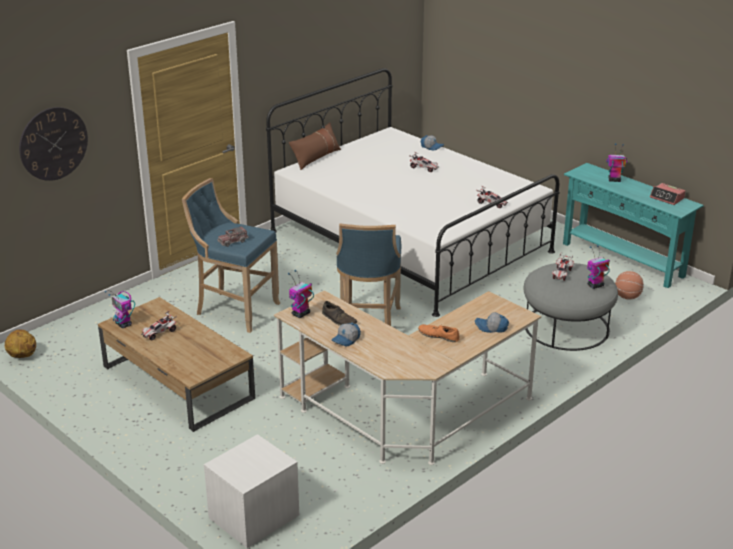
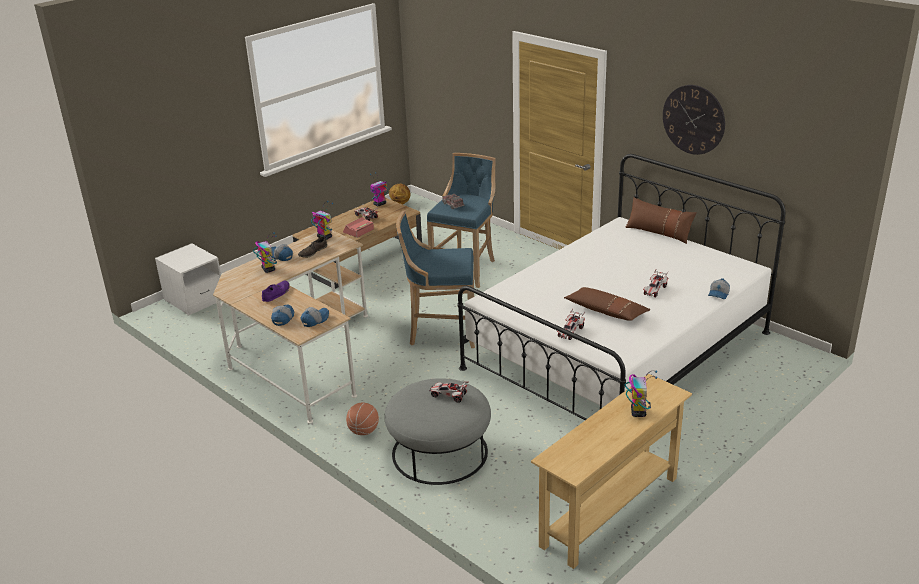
camera: 90 degrees right, 0 degrees up
(53, 143) = (457, 75): wall clock -> wall clock (693, 119)
(438, 336) = (276, 294): orange shoe -> purple shoe
(458, 188) = (606, 311): none -> brown pillow
(494, 309) = (314, 320): none -> cap
(595, 286) = (422, 417): toy robot -> toy robot (268, 269)
(623, 259) = (610, 511): turquoise console table -> beige console table
(627, 297) = (511, 506): basketball -> basketball (363, 431)
(667, 198) = (590, 453): alarm clock -> alarm clock (358, 231)

